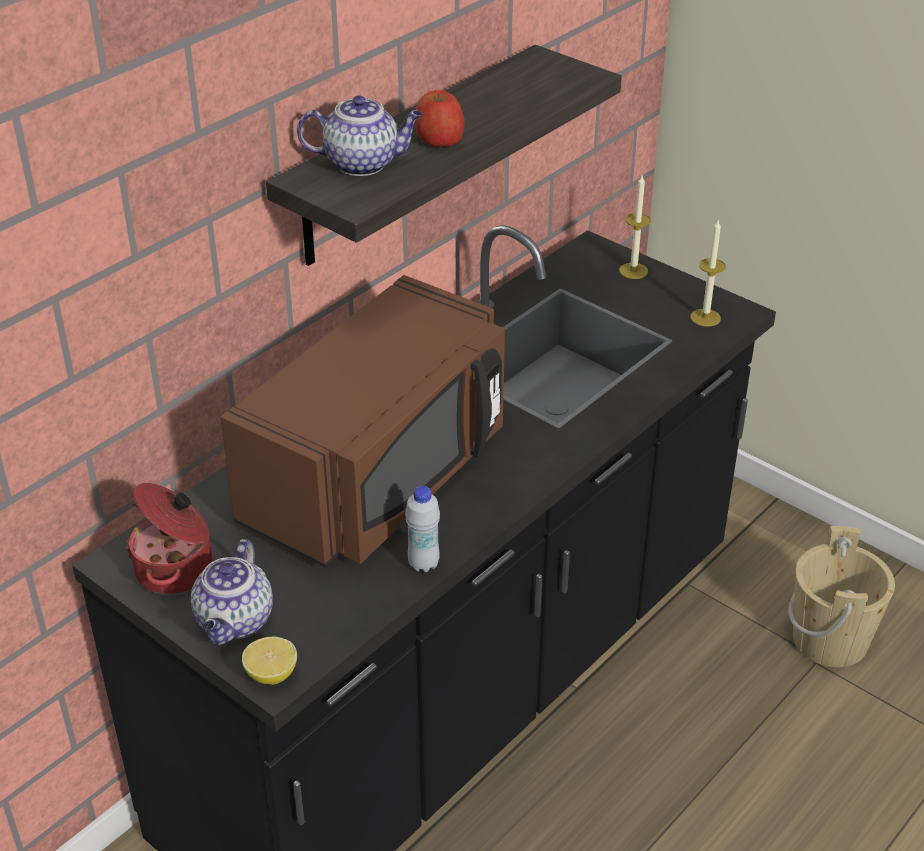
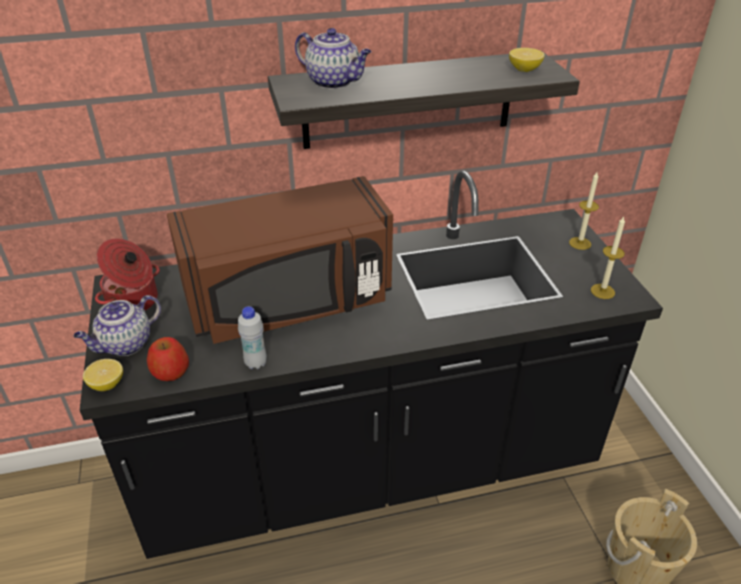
camera: 35 degrees right, 0 degrees up
(439, 139) = (399, 82): apple -> apple (170, 370)
(550, 78) = (524, 70): none -> lemon

